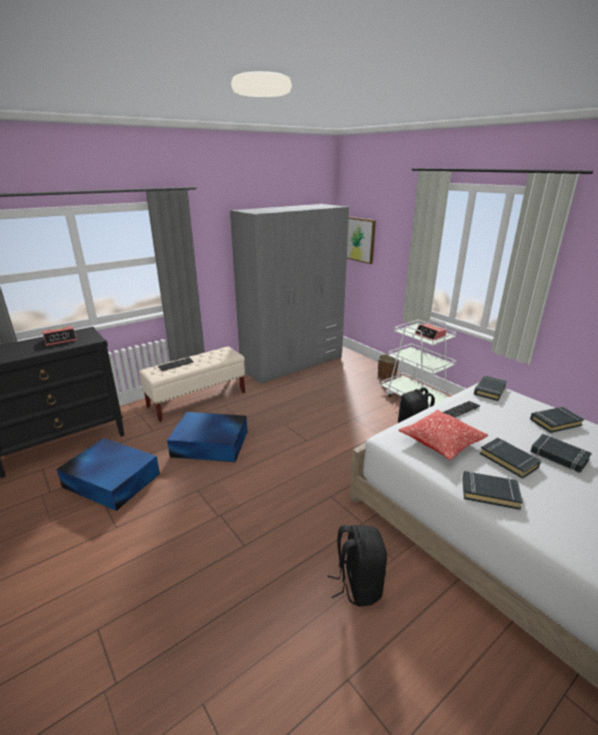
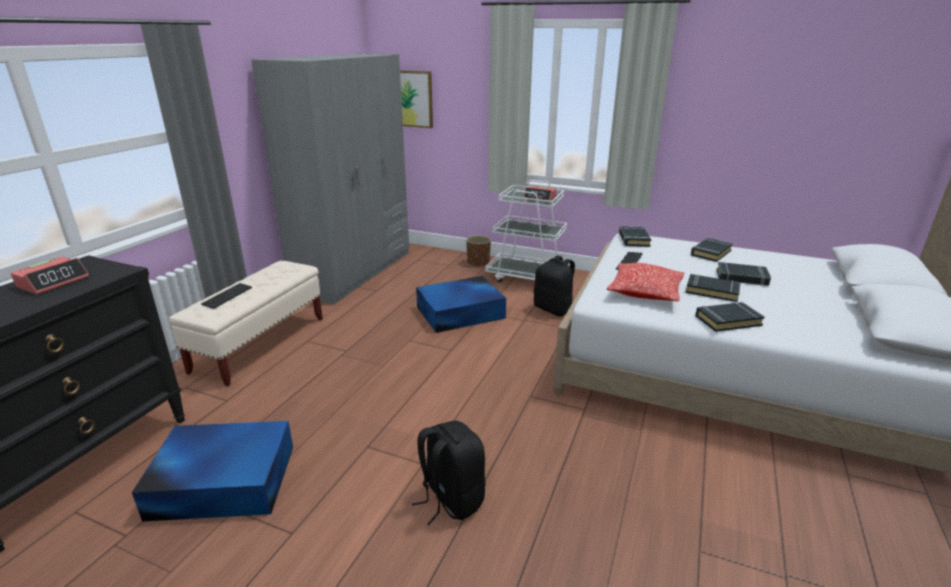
camera: 30 degrees left, 0 degrees up
(211, 444) = (333, 389): blue storage box -> blue storage box (461, 312)
(357, 585) = (632, 466): black backpack -> black backpack (450, 499)

